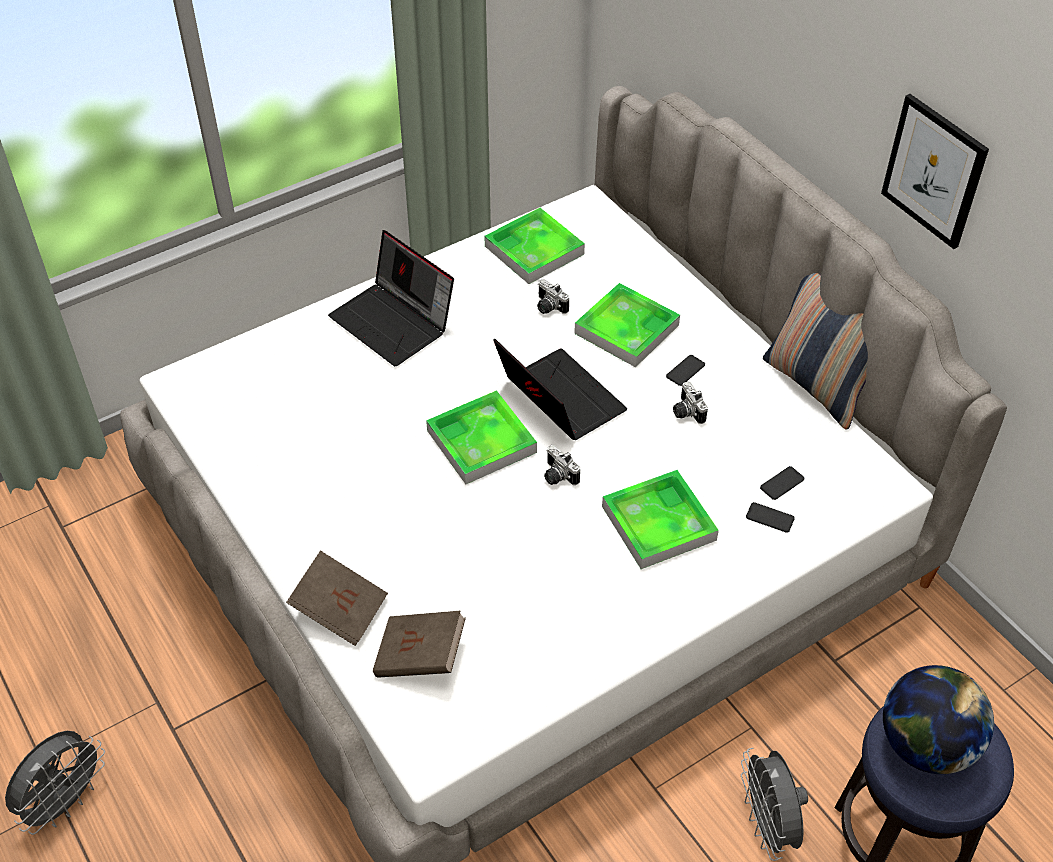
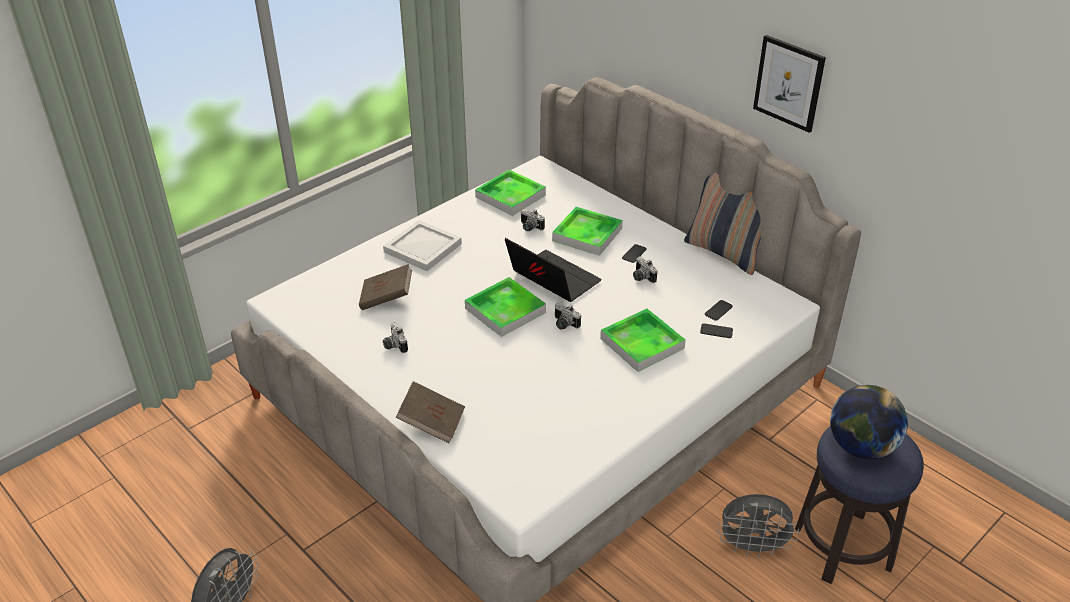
camera: 10 degrees left, 10 degrees down
(317, 477) = (394, 345): none -> camera
(394, 322) = (424, 248): laptop -> white tray
(420, 657) = (498, 444): brown book -> brown book (386, 298)
(768, 826) = (752, 547): grey fan -> grey fan turned 60 degrees counterclockwise

